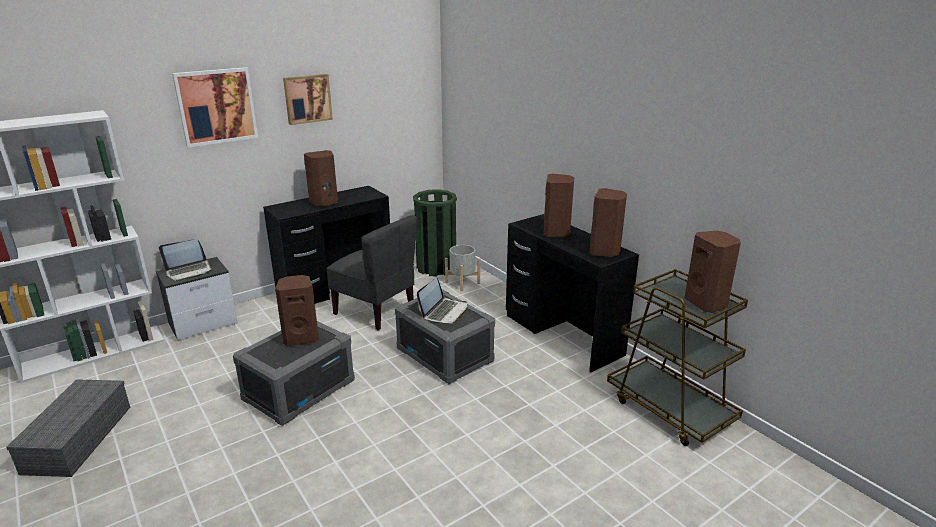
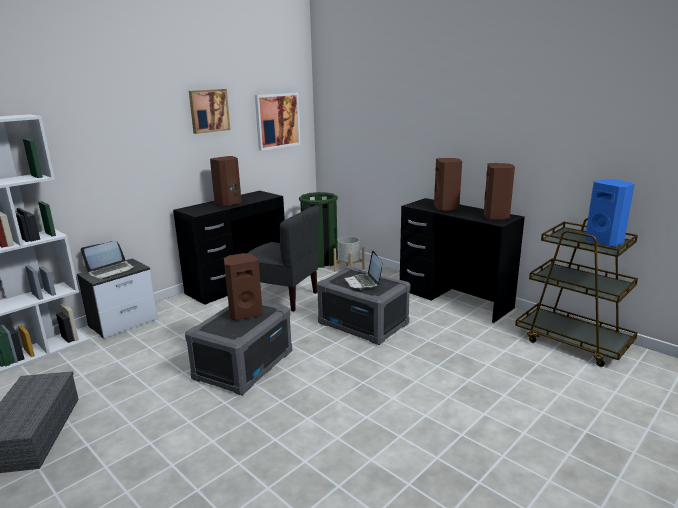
camera: 10 degrees left, 5 degrees down
(216, 106) = (132, 115): picture -> picture (277, 121)
(444, 312) = (363, 282): laptop -> laptop turned 150 degrees clockwise
(707, 303) = (605, 241): brown speaker -> blue speaker

